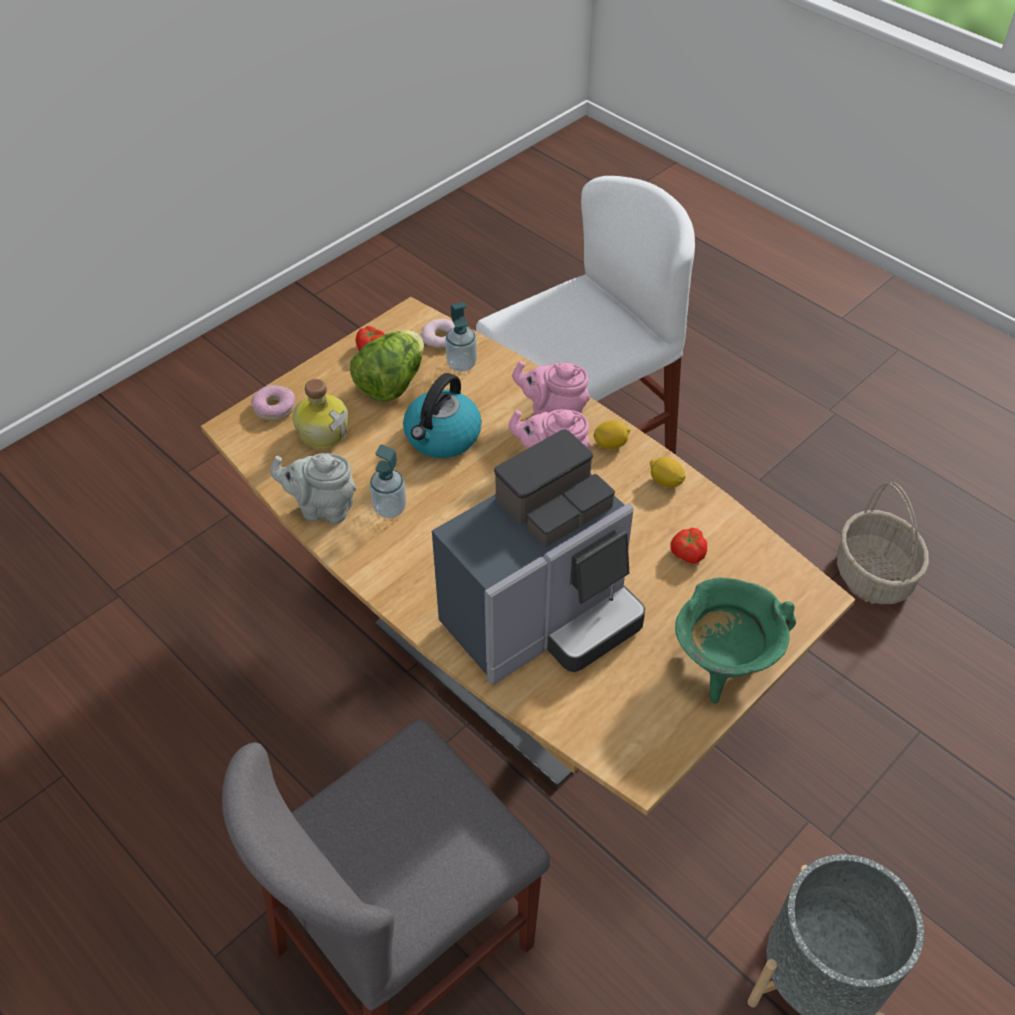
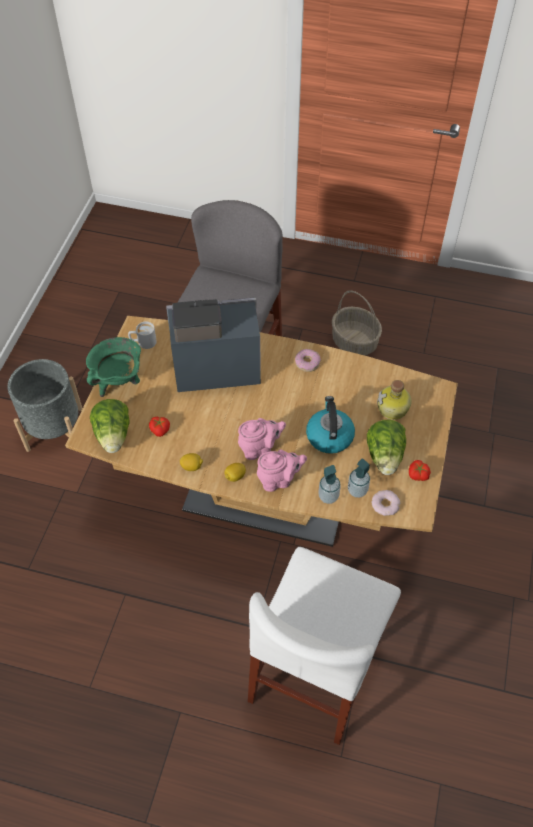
camera: 150 degrees right, 5 degrees up
(274, 408) = (432, 410): donut -> donut (307, 363)
(322, 508) = (354, 369): grey teapot -> none
(390, 508) = (323, 384): soap dispenser -> soap dispenser (328, 496)
(543, 618) = (212, 367): coffee machine -> coffee machine turned 60 degrees clockwise
(643, 727) = (143, 342): none -> white mug
(768, 577) = (113, 435): none -> lettuce
(874, 575) = (76, 667): basket -> basket (353, 342)

